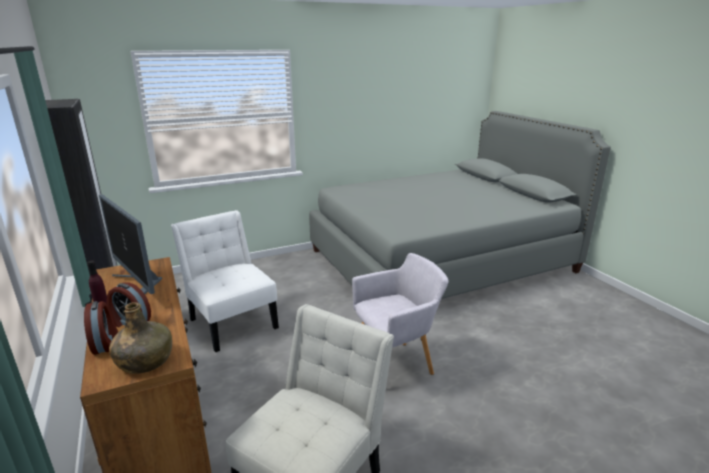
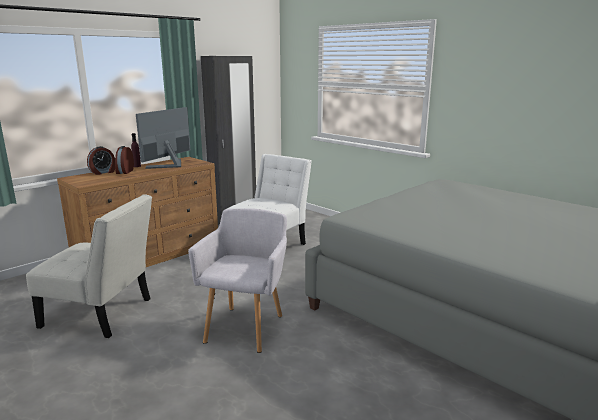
camera: 70 degrees right, 5 degrees down
(145, 361) = (84, 180): green bottle -> none
(395, 365) = (246, 326): grey armchair -> grey armchair turned 120 degrees counterclockwise

